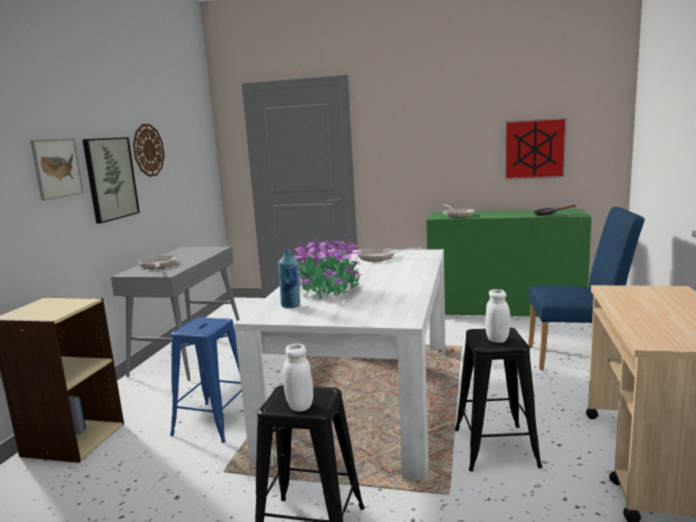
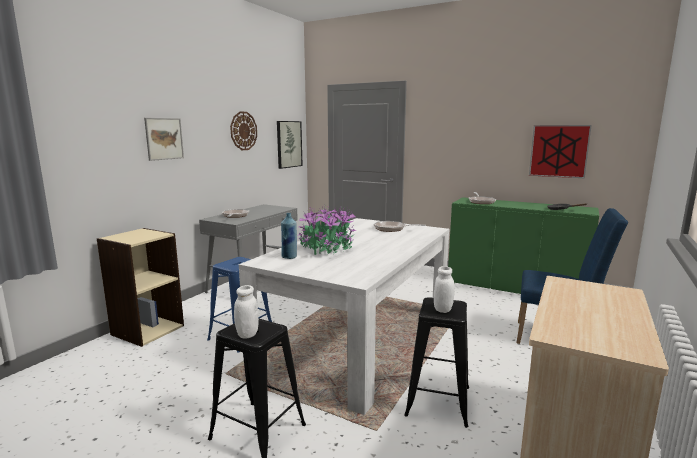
camera: 15 degrees right, 0 degrees up
(110, 178) = (208, 149): picture -> picture (288, 144)

